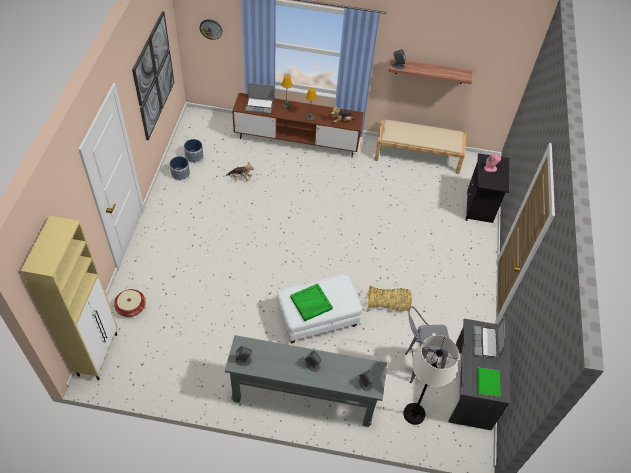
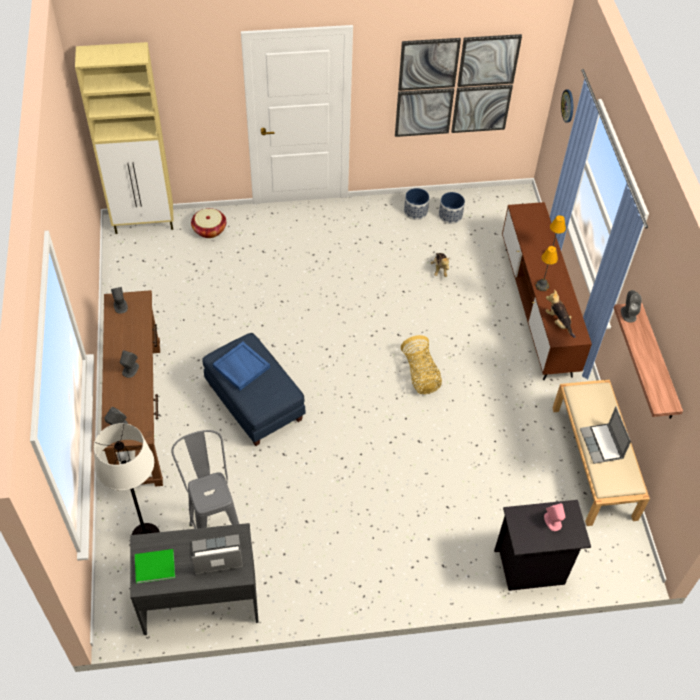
camera: 75 degrees right, 0 degrees up
(260, 105) = (533, 229): laptop -> laptop (602, 444)
(303, 397) = (139, 414): grey console table -> brown console table
(311, 303) = (241, 367): green tray -> blue tray
(317, 317) = (254, 401): white ottoman -> blue ottoman
(388, 304) = (302, 476): basket -> basket (420, 374)

